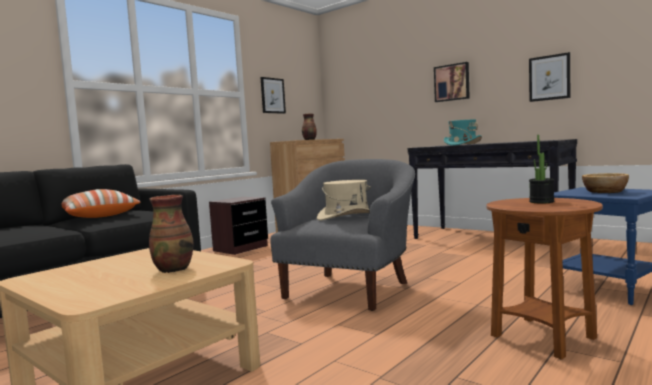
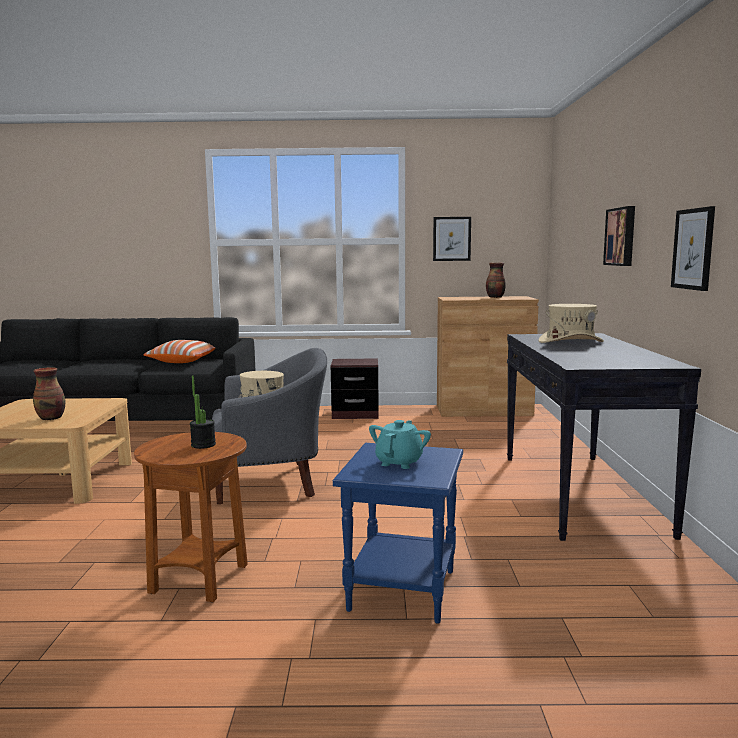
camera: 50 degrees right, 5 degrees up
(462, 144) = (570, 342): turquoise hat -> beige hat
(605, 192) = (399, 462): bowl -> turquoise teapot

